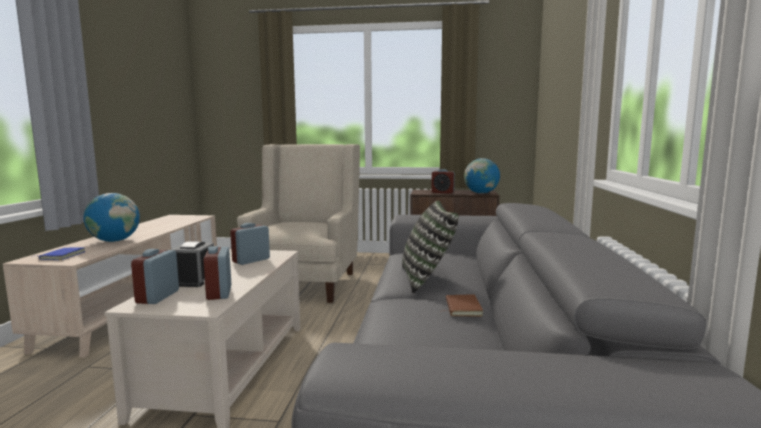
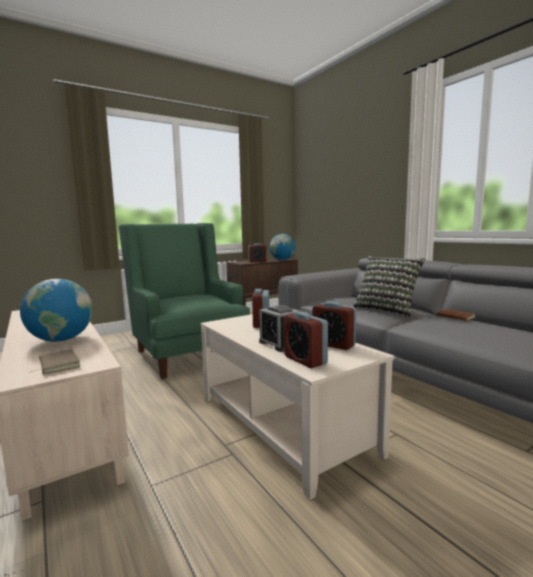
camera: 40 degrees left, 0 degrees up
(61, 256) = (57, 364): blue book -> brown book
(304, 281) = (186, 352): beige armchair -> green armchair

